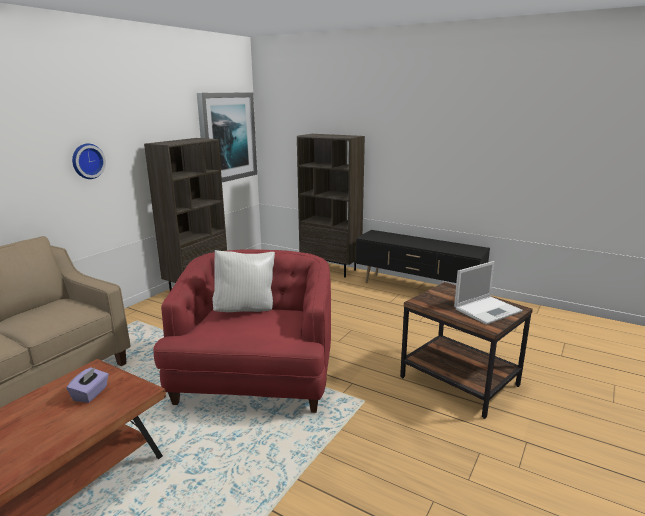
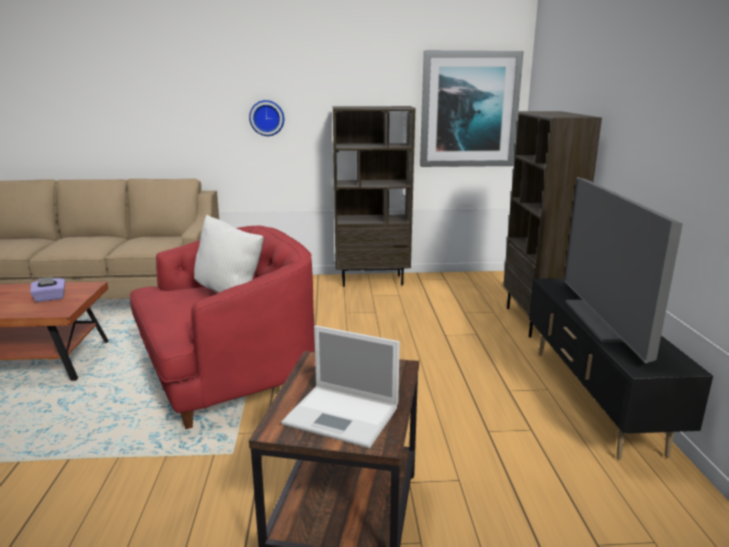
camera: 55 degrees right, 0 degrees up
(424, 243) = (606, 321): none -> television

